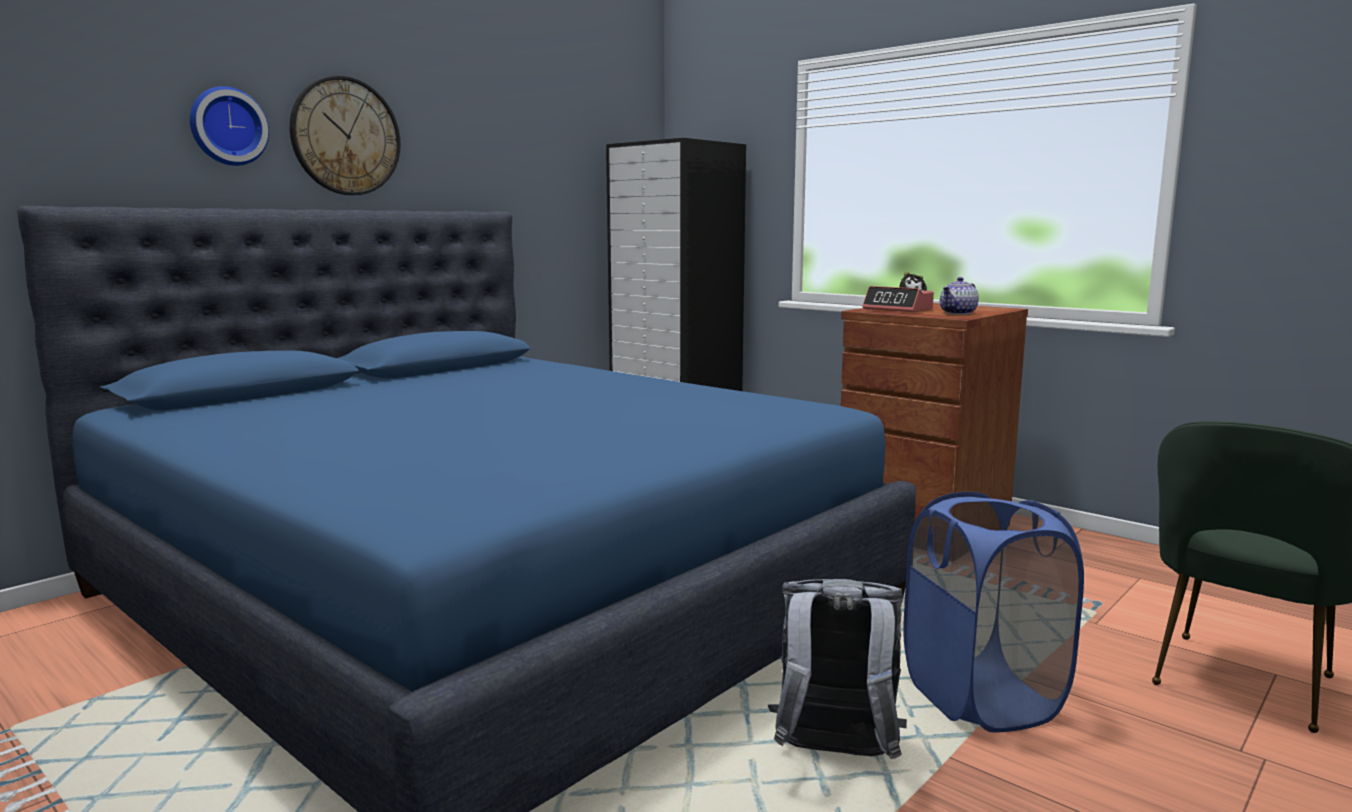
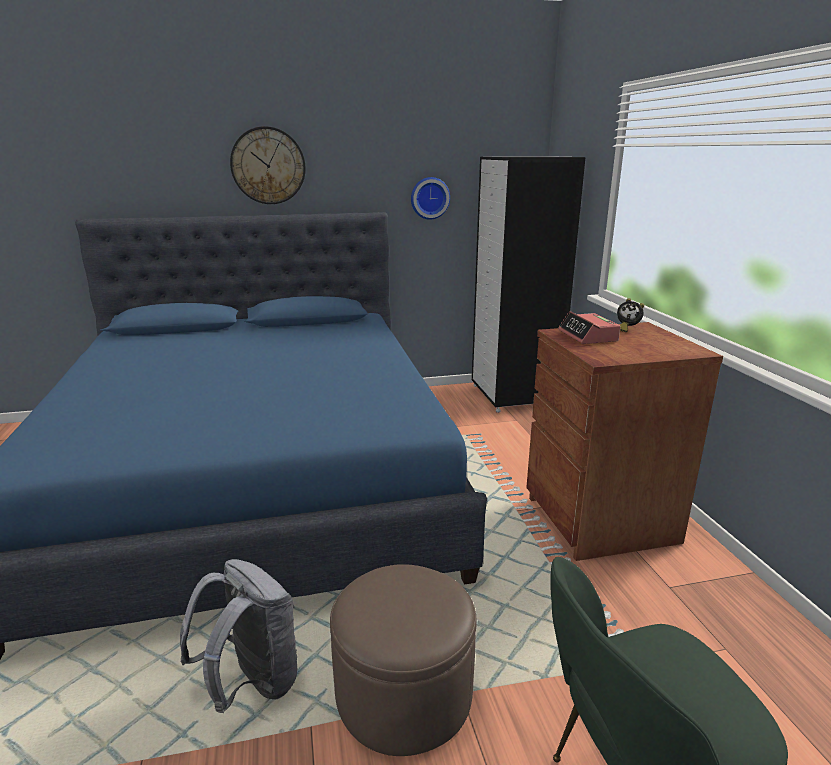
camera: 35 degrees right, 10 degrees up
(227, 126) = (191, 166): wall clock -> wall clock (429, 198)
(958, 313) = (623, 352): teapot -> none
(981, 697) = (404, 692): blue laundry basket -> brown ottoman

